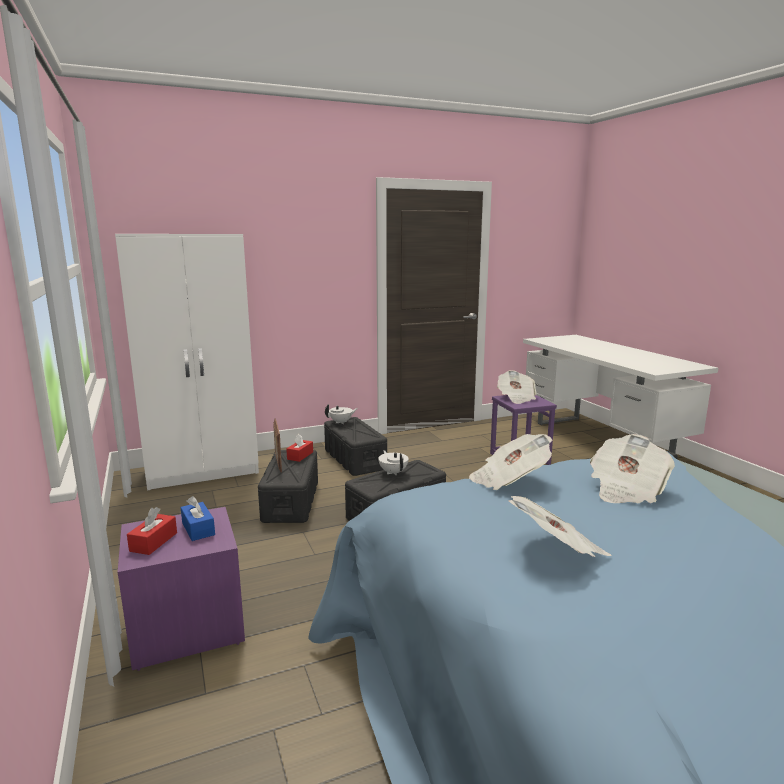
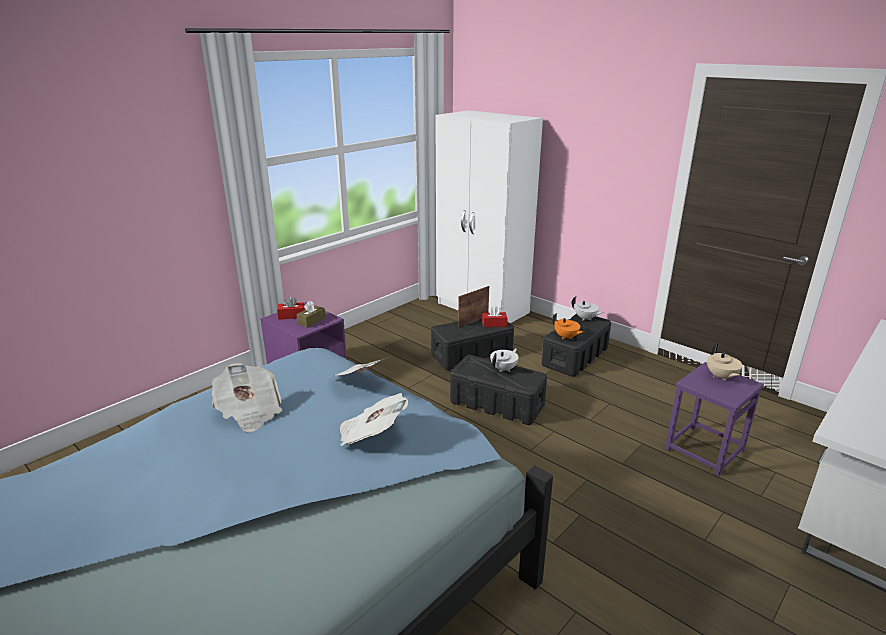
camera: 65 degrees right, 10 degrees up
(198, 529) = (311, 321): blue tissue box -> brown tissue box
(365, 436) = (566, 337): none -> orange teapot
(516, 398) = (721, 377): newspaper -> beige teapot

